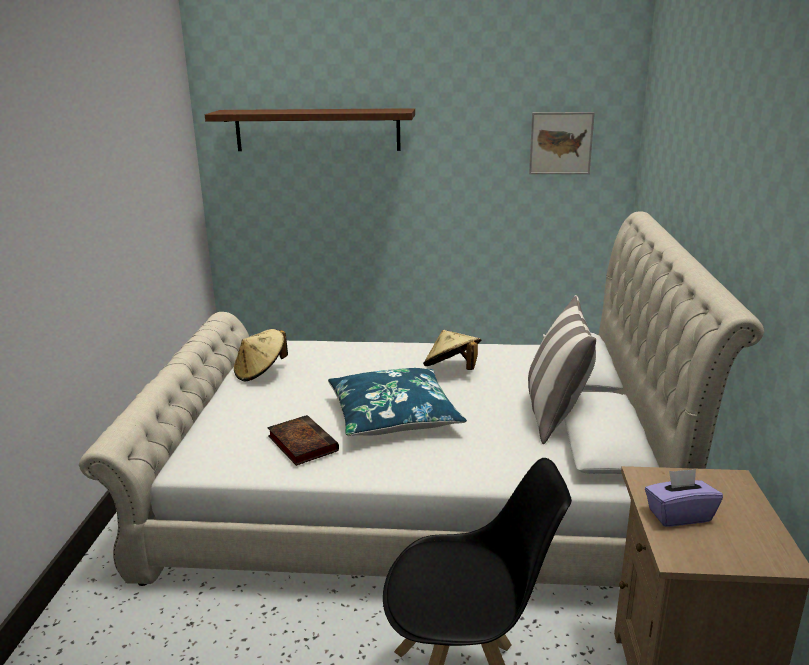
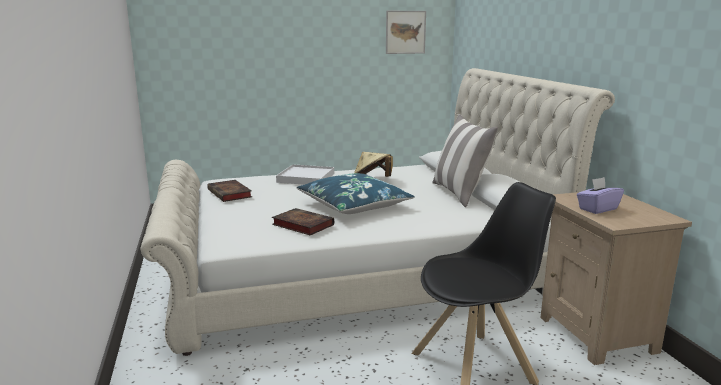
camera: 20 degrees left, 5 degrees down
(261, 372) = (230, 194): beige hat -> book
(317, 130) = (232, 22): brown shelf -> none
(370, 354) = (306, 178): none -> white tray

